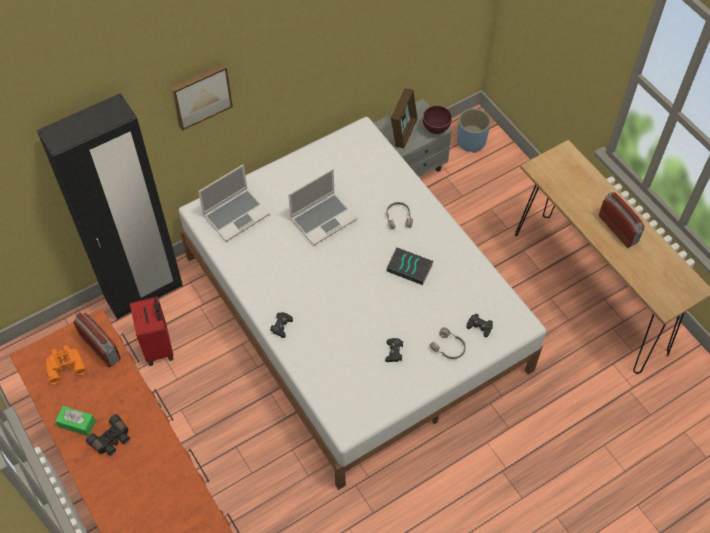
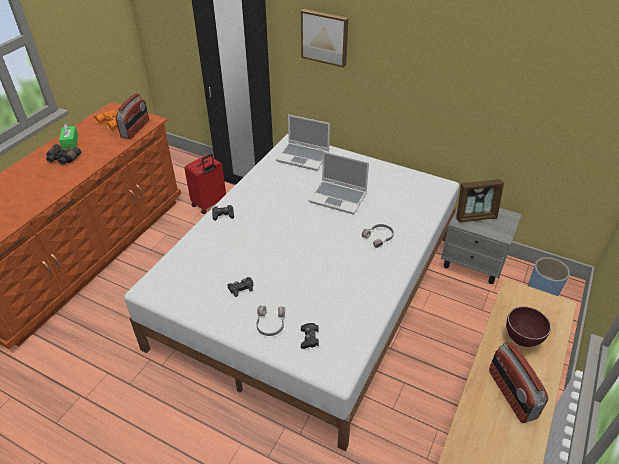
camera: 60 degrees right, 15 degrees down
(410, 267) = (335, 264): book -> none
(436, 130) = (499, 234): brown bowl -> brown bowl (520, 341)
(618, 229) = (511, 394): radio -> radio turned 135 degrees clockwise

